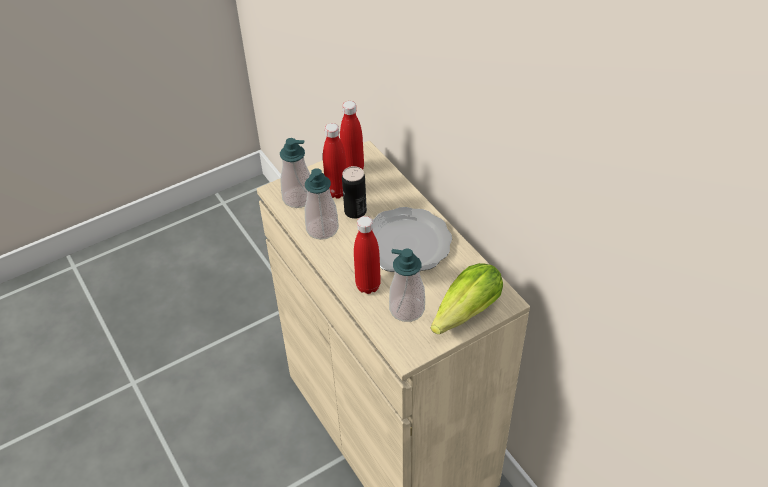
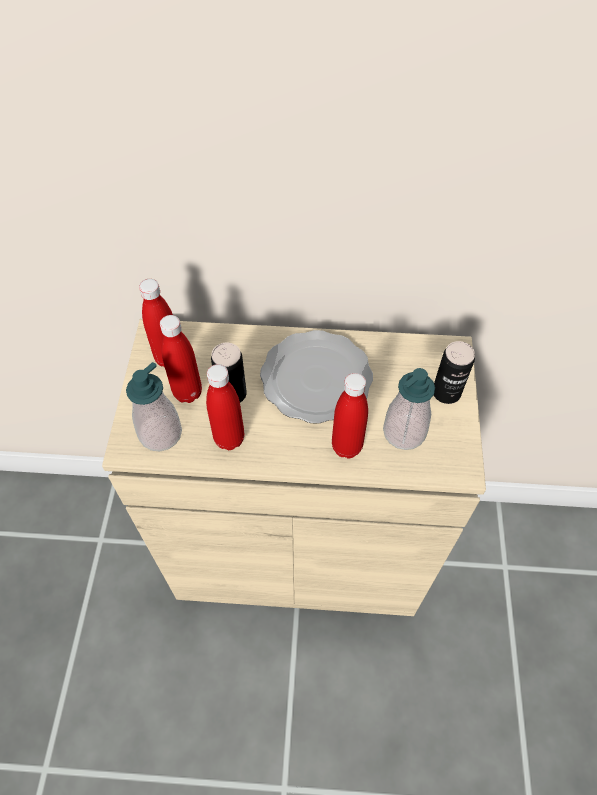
camera: 55 degrees left, 10 degrees up
(322, 229) = (229, 439): soap dispenser -> red bottle
(462, 315) = (446, 392): lettuce -> can

